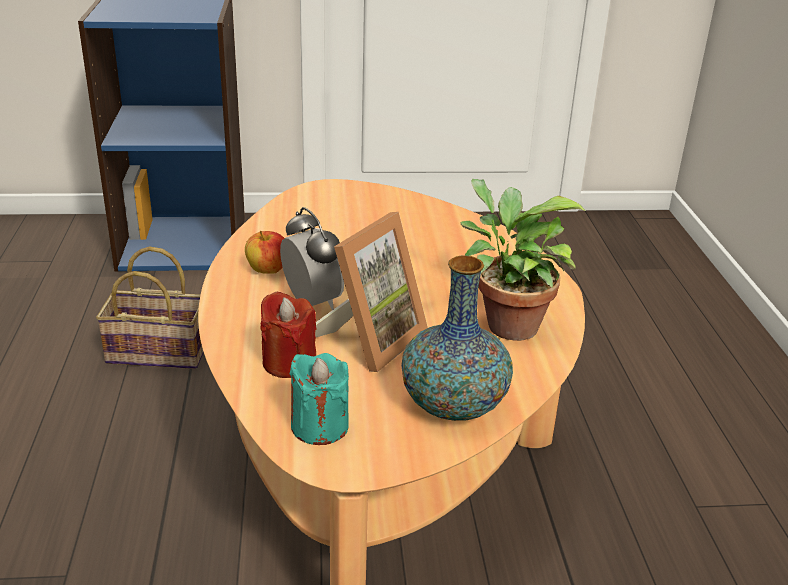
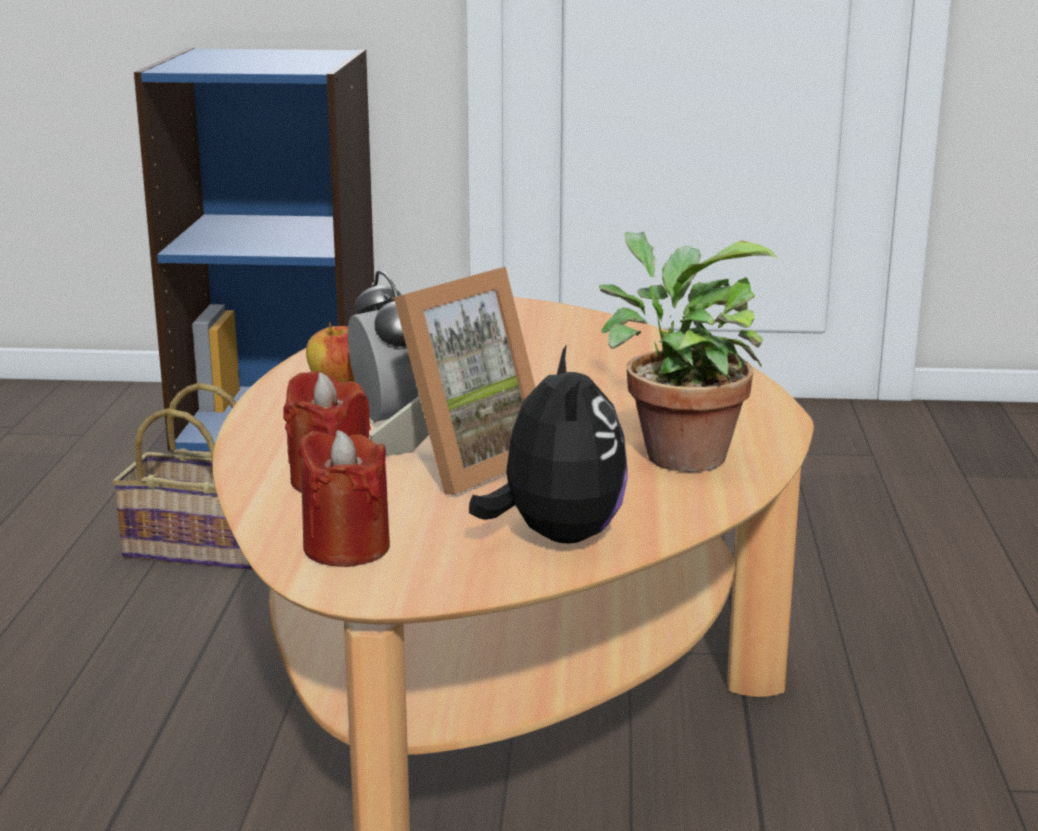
camera: 10 degrees right, 10 degrees down
(319, 426) = (346, 548): turquoise candle -> red candle
(453, 406) = (556, 536): vase -> plush toy

